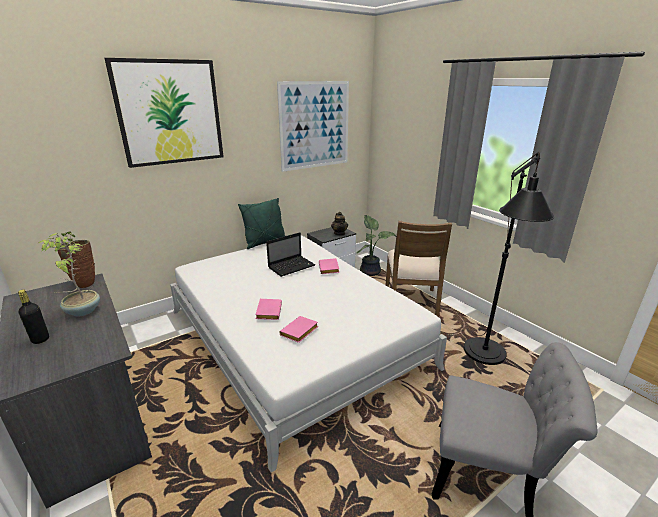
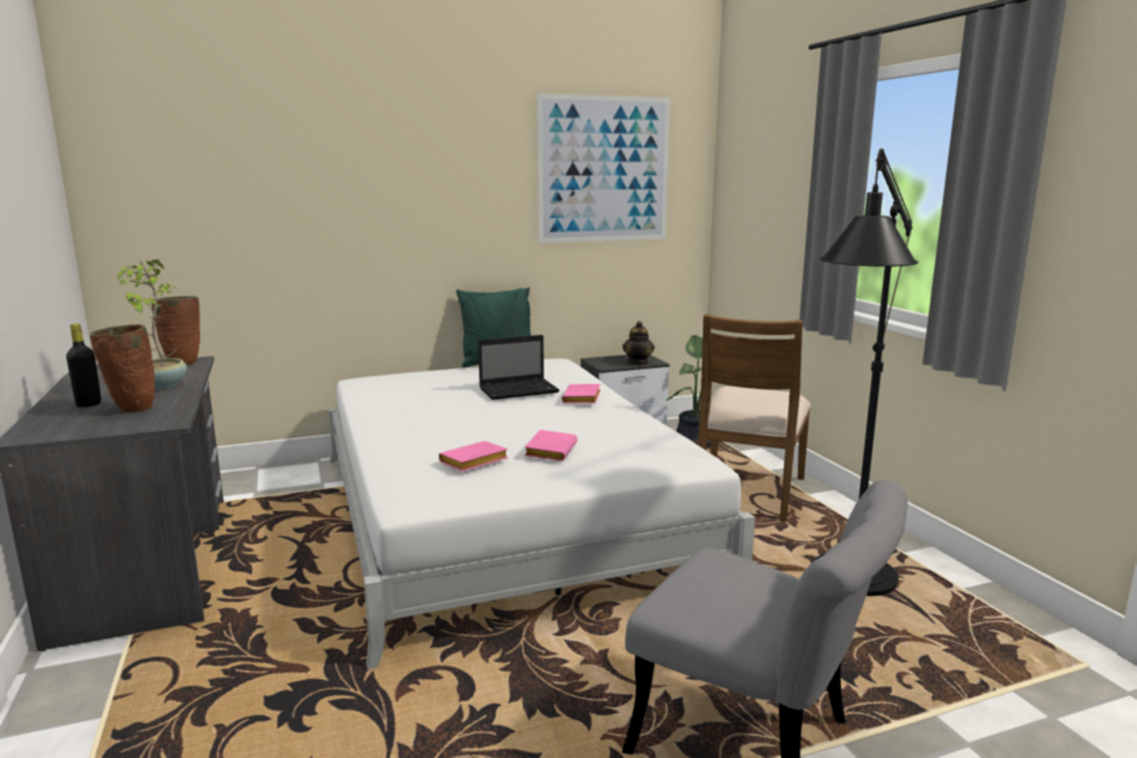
camera: 15 degrees right, 10 degrees down
(77, 340) = (132, 409): none -> brown vase
(170, 113) = (358, 133): picture -> none
(268, 311) = (441, 435): pink book -> pink book (549, 450)

